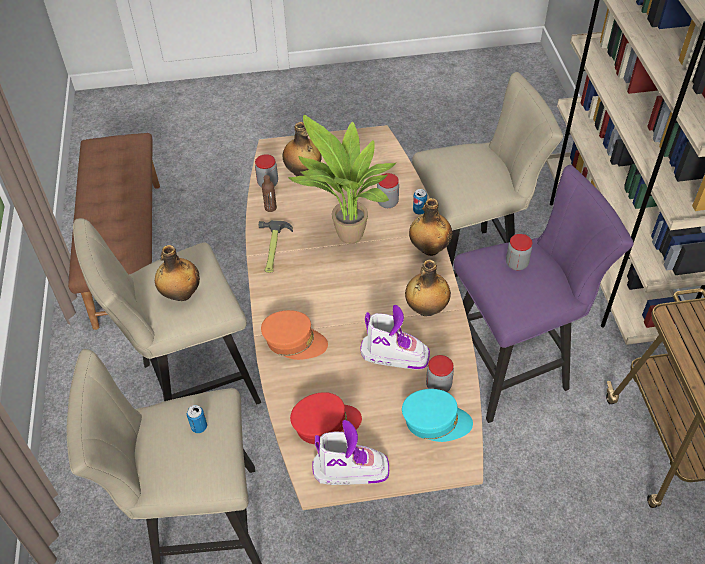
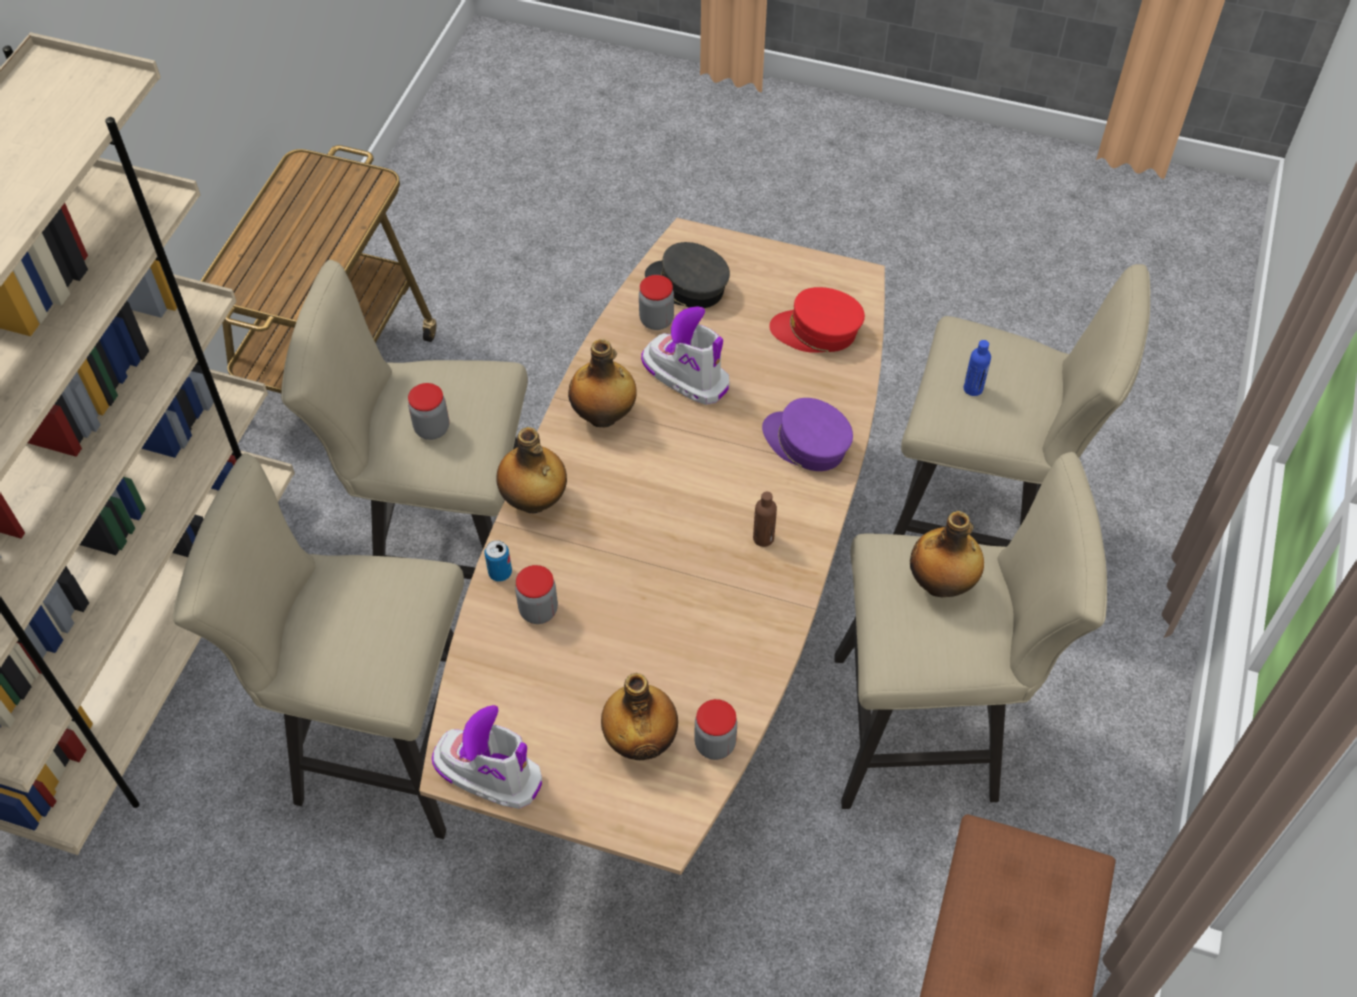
camera: 155 degrees left, 5 degrees up
(199, 427) = (973, 388): can -> blue bottle
(270, 208) = (735, 686): brown bottle -> brown bottle (763, 538)
(273, 249) = (768, 603): hammer -> none
(294, 341) = (806, 443): orange cap -> purple cap
(346, 238) = (644, 571): potted plant -> none
(350, 469) = (813, 278): boot -> boot (488, 774)
(435, 421) = (687, 286): turquoise cap -> grey cap
(514, 365) = (445, 553): purple stool -> beige stool

